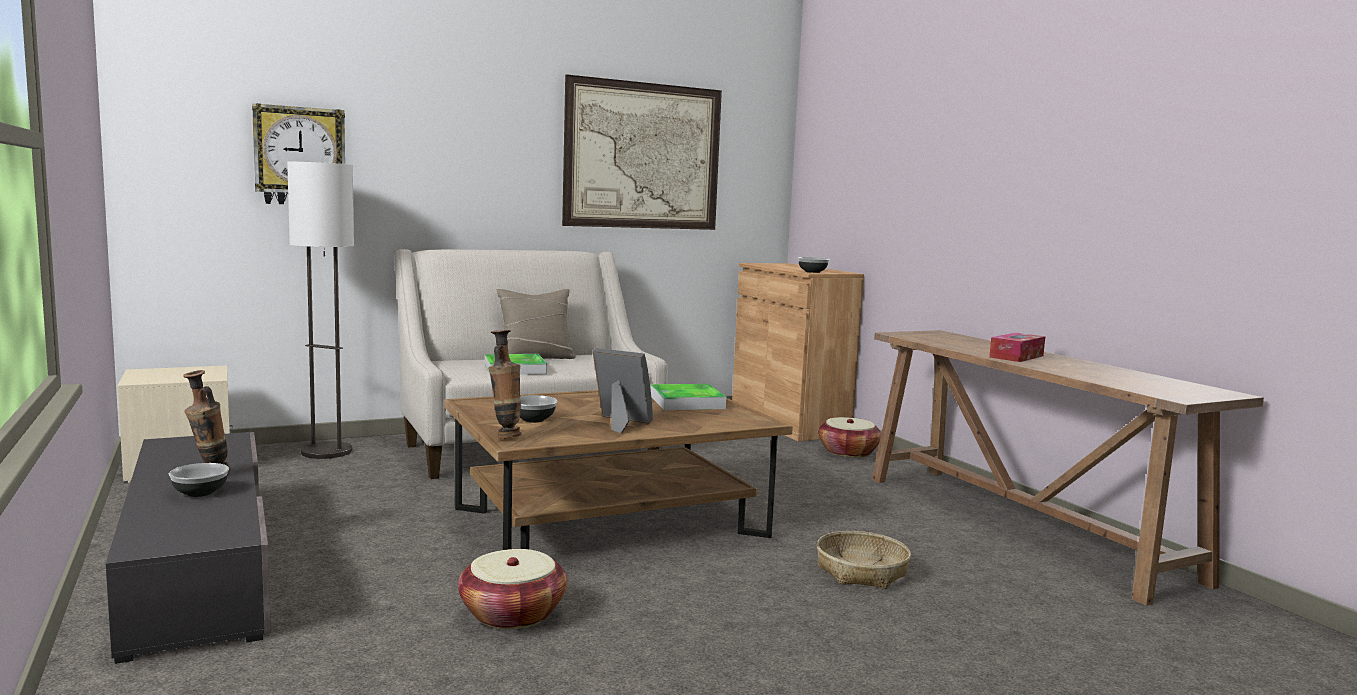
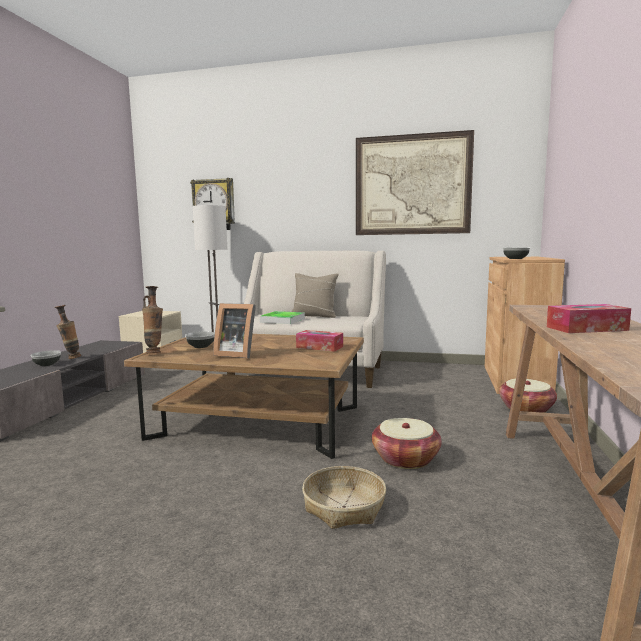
camera: 40 degrees right, 0 degrees up
(513, 614) = (98, 462): basket -> basket (405, 459)
(620, 423) = (236, 354): picture frame -> picture frame turned 135 degrees clockwise
(687, 402) = (319, 347): tray -> tissue box

